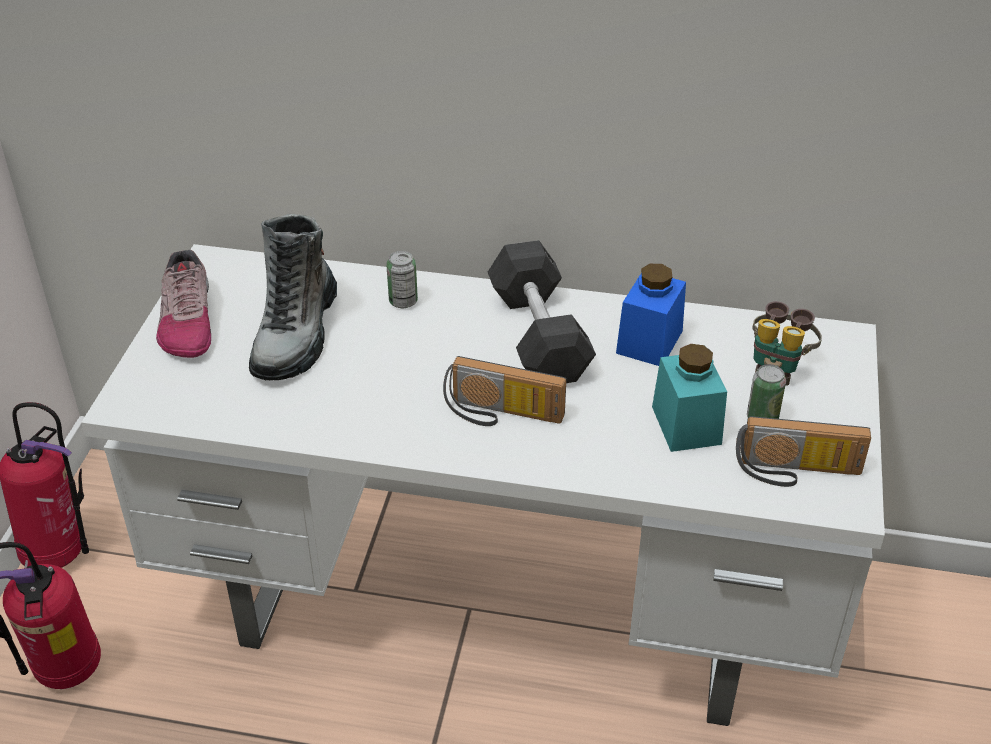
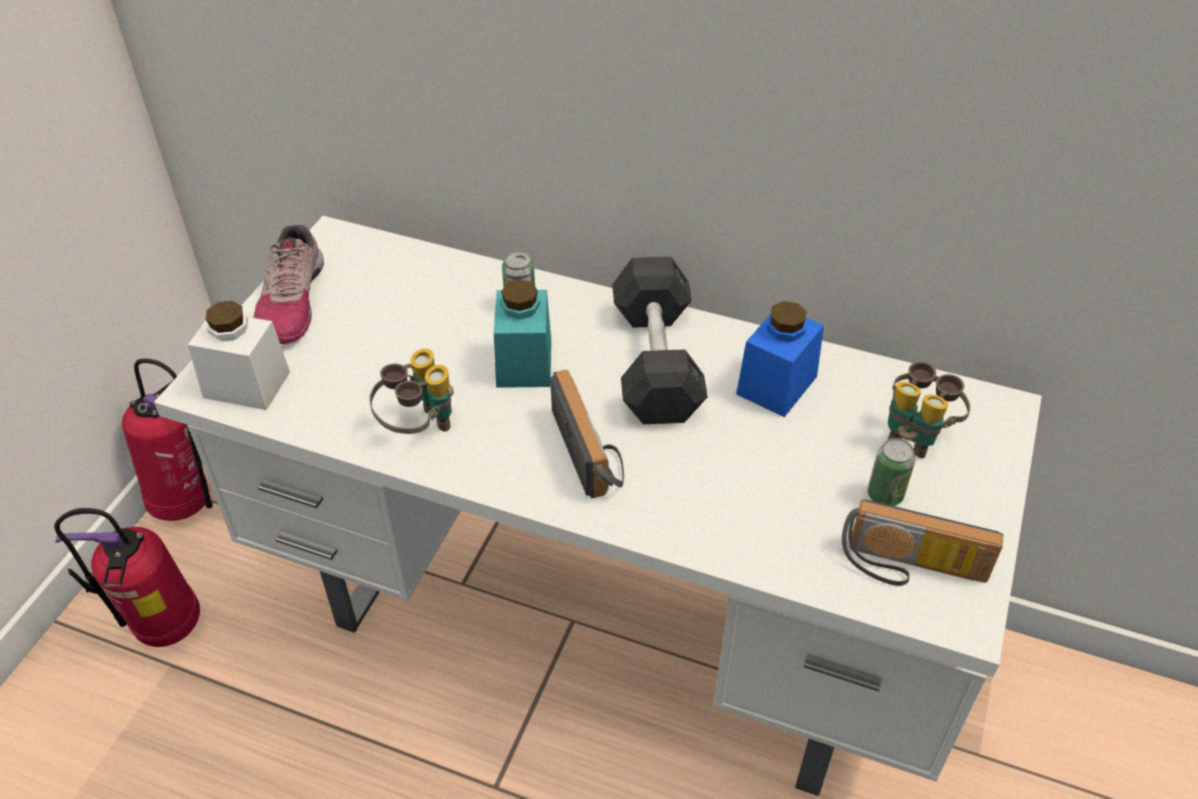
camera: 10 degrees right, 5 degrees up
(166, 397) = (247, 384): none -> white jar
(296, 334) = (399, 329): boot -> none
(339, 414) = (419, 428): none -> binoculars
(501, 415) = (592, 452): radio -> radio turned 135 degrees counterclockwise
(686, 425) = (795, 492): turquoise jar -> turquoise jar (524, 363)

